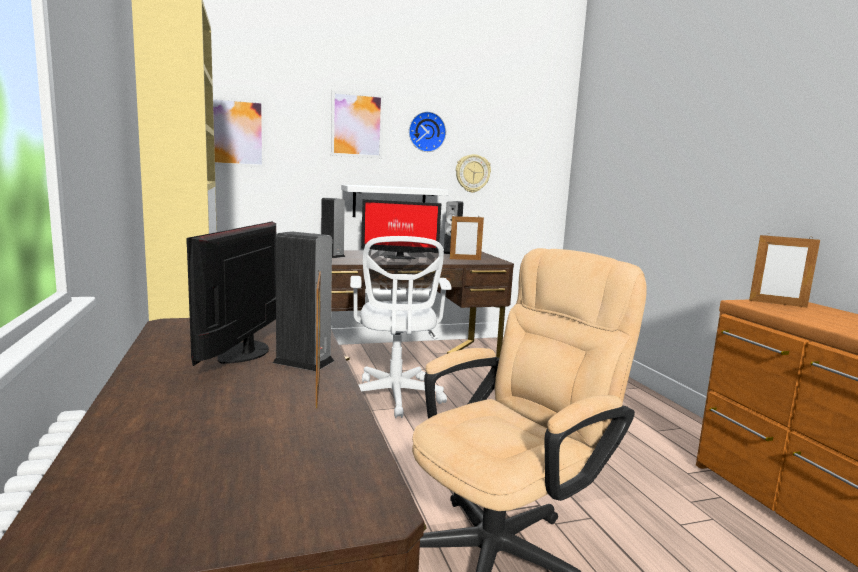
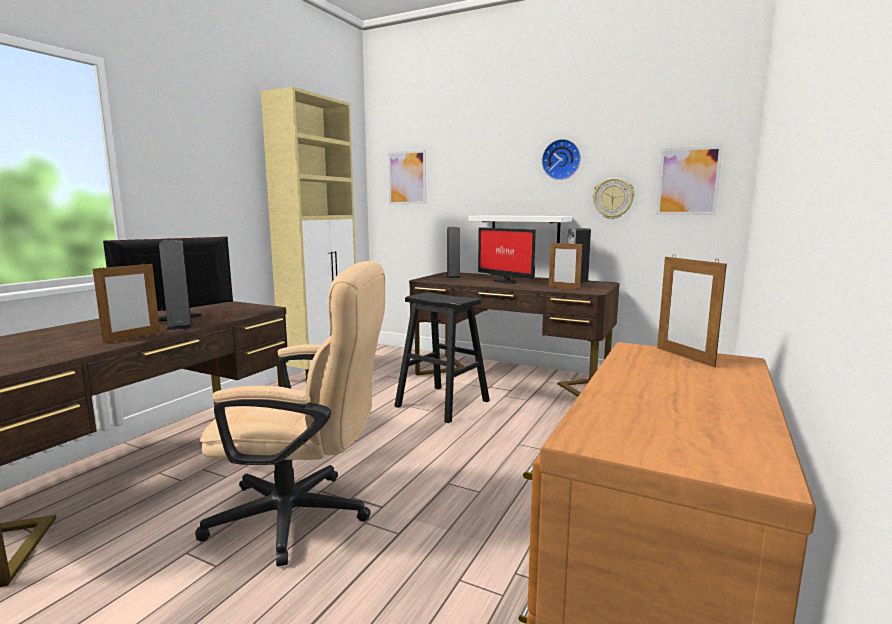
camera: 45 degrees right, 0 degrees up
(357, 125) = (496, 161): picture -> picture (688, 181)
(395, 398) = (442, 403): white office chair -> black stool

